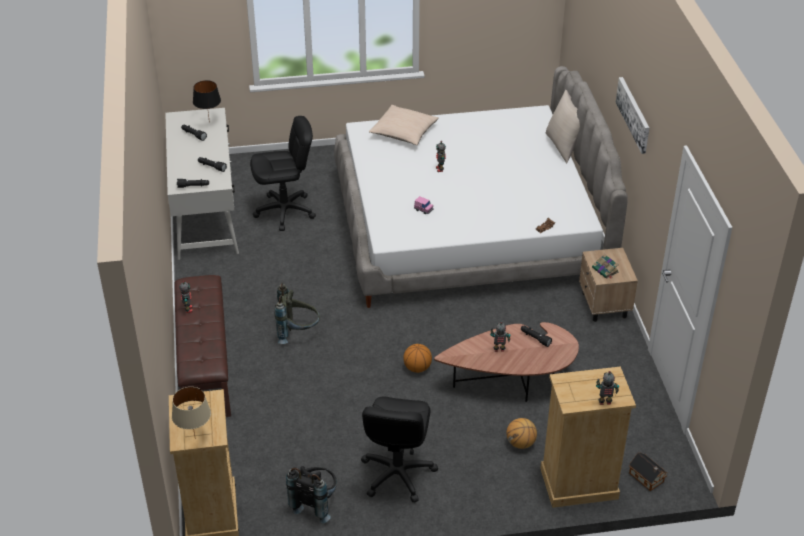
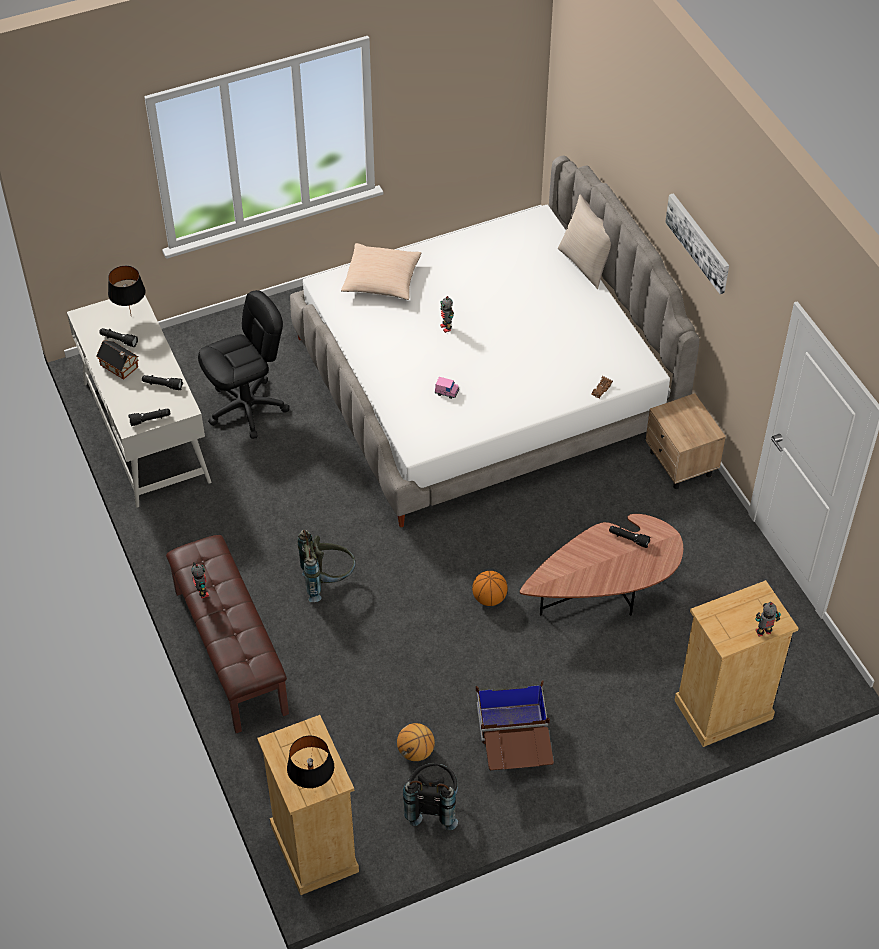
camera: 15 degrees left, 10 degrees up
(194, 438) = (312, 788): beige table lamp -> black table lamp
(397, 474) = (513, 745): black office chair -> brown storage box
(499, 350) = (592, 564): toy robot -> none
(520, 443) = (642, 672): basketball -> basketball (416, 752)
(605, 270) = (684, 430): book -> none
(647, 478) = (796, 685): toy house -> toy house (120, 367)

